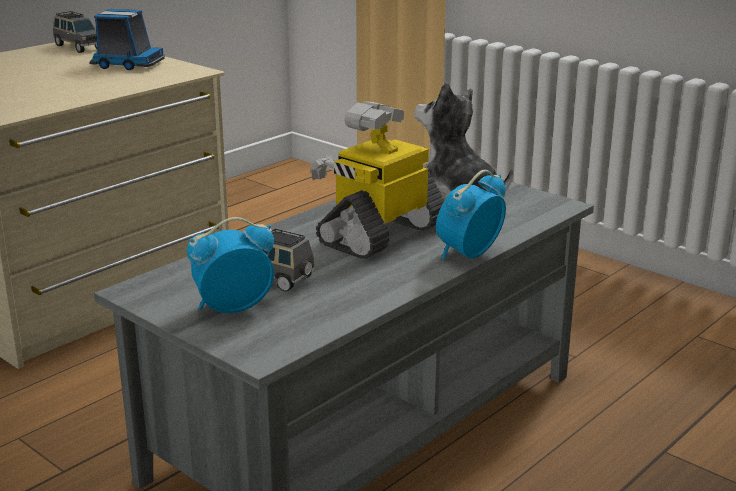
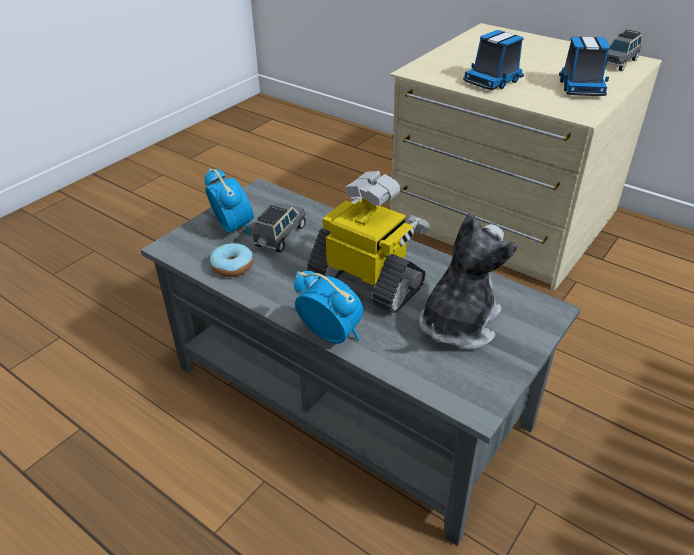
camera: 85 degrees right, 15 degrees up
(70, 89) = (493, 81): none -> toy truck
(329, 307) = (232, 266): none -> donut

